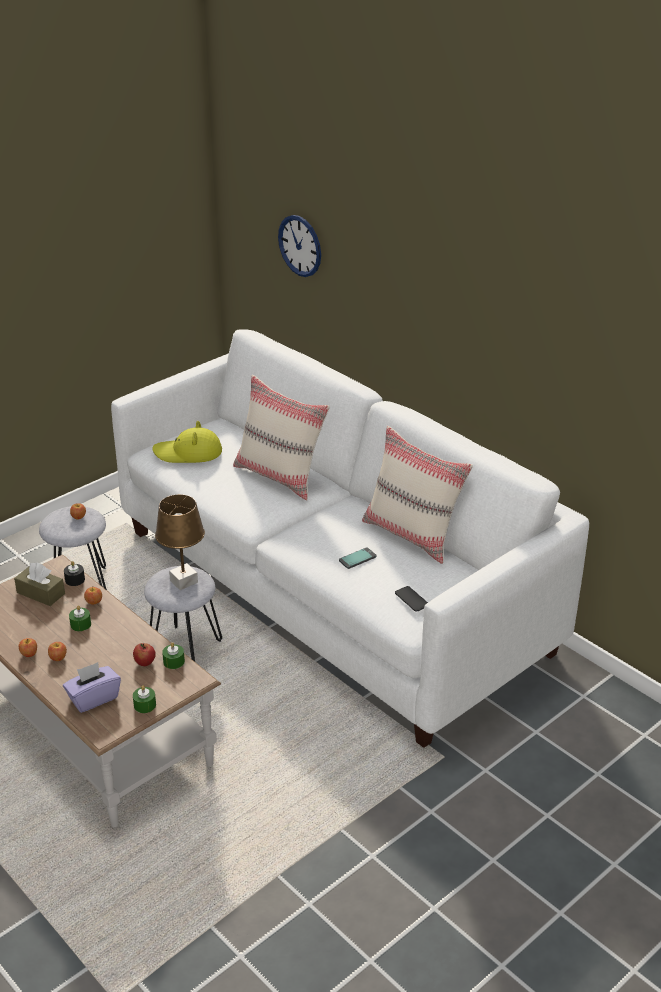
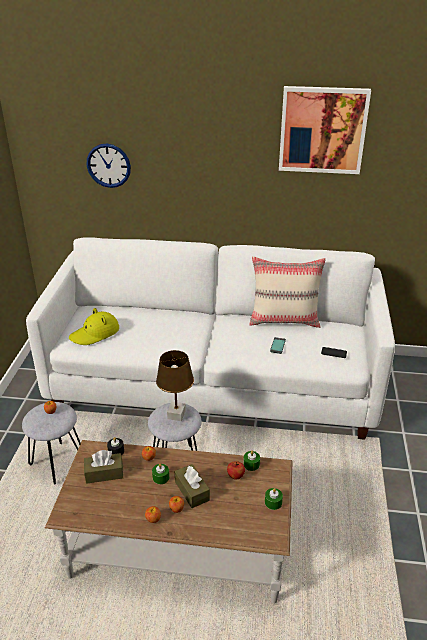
camera: 40 degrees left, 0 degrees up
(90, 651) = (192, 491): none -> brown tissue box
(93, 698) = (237, 520): purple tissue box -> none
(280, 476) = (170, 322): beige pillow -> none
(528, 277) = (322, 130): none -> picture

